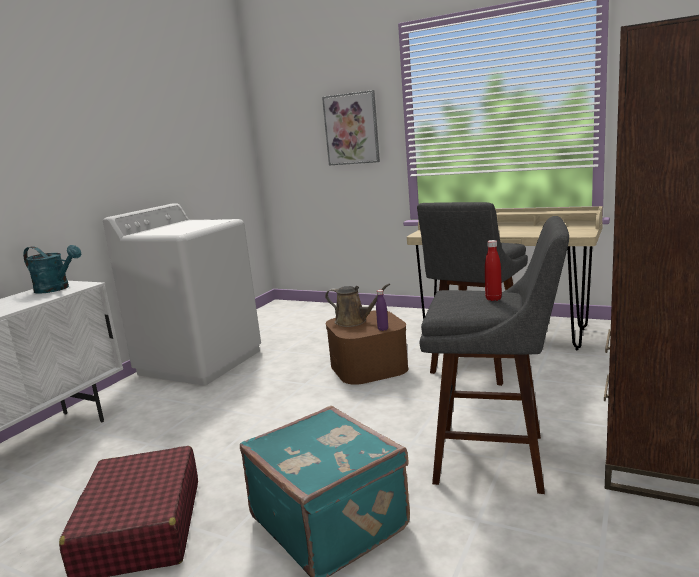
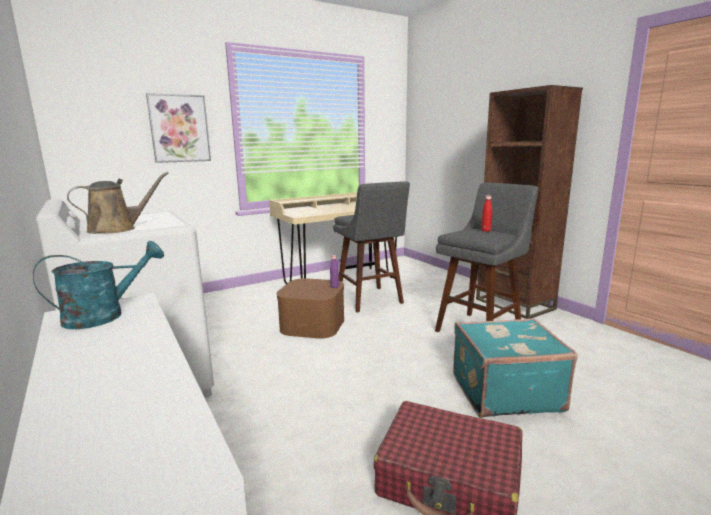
camera: 60 degrees left, 0 degrees up
(354, 321) = (300, 289): brown watering can -> brown watering can (117, 229)

